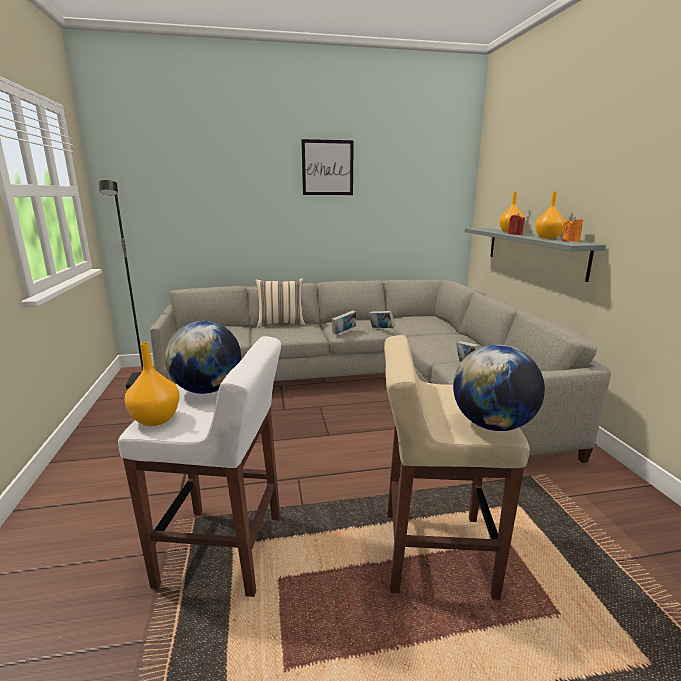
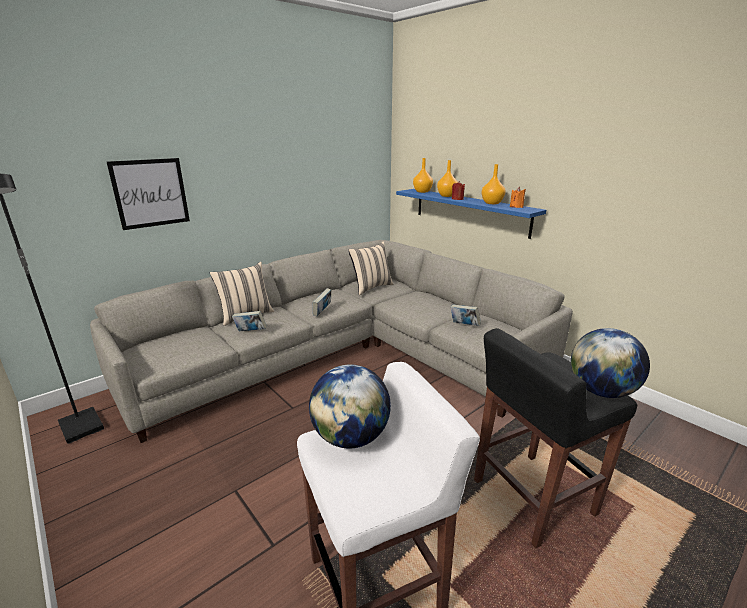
camera: 30 degrees left, 5 degrees up
(155, 419) = (352, 497): orange vase -> orange vase (422, 191)
(327, 168) = (261, 136): picture -> picture (150, 193)
(381, 329) = (353, 301): book -> book (250, 332)
(413, 323) = (371, 287): none -> beige pillow
(434, 551) = (531, 497): beige stool -> black stool
(533, 251) = (469, 211): grey shelf -> blue shelf

